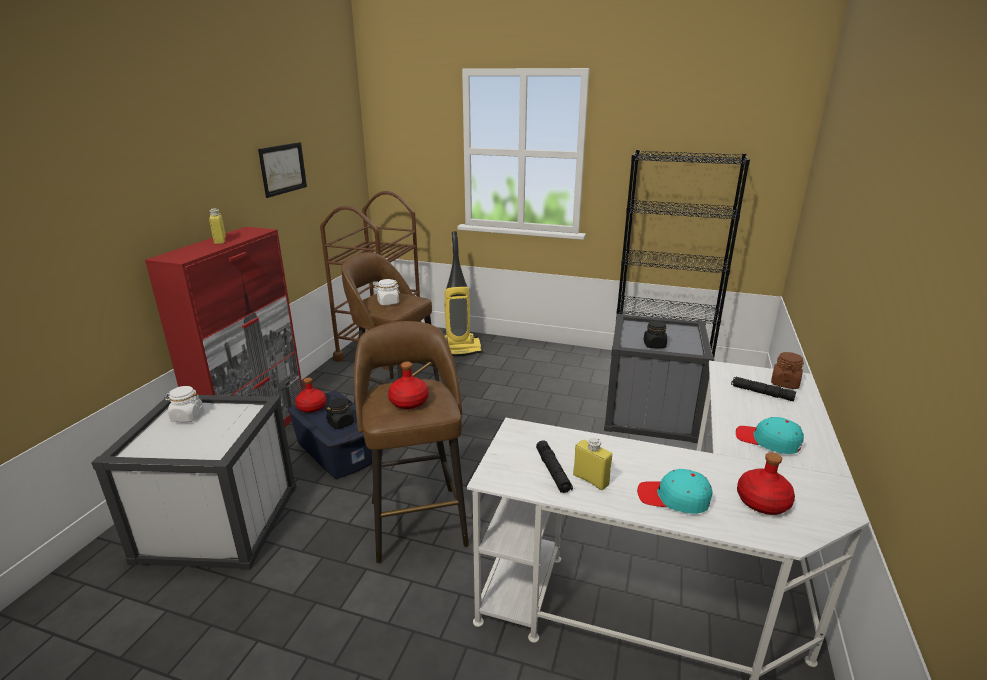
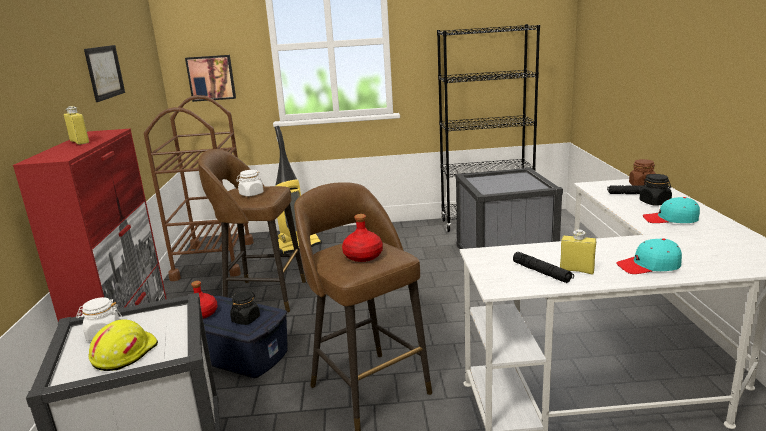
camera: 20 degrees left, 5 degrees down
(184, 441) = (124, 353): none -> yellow hard hat
(407, 174) = (211, 78): none -> picture
(654, 345) = (506, 189): black jar -> black jar (655, 202)
(763, 502) = (709, 253): red bottle -> none

